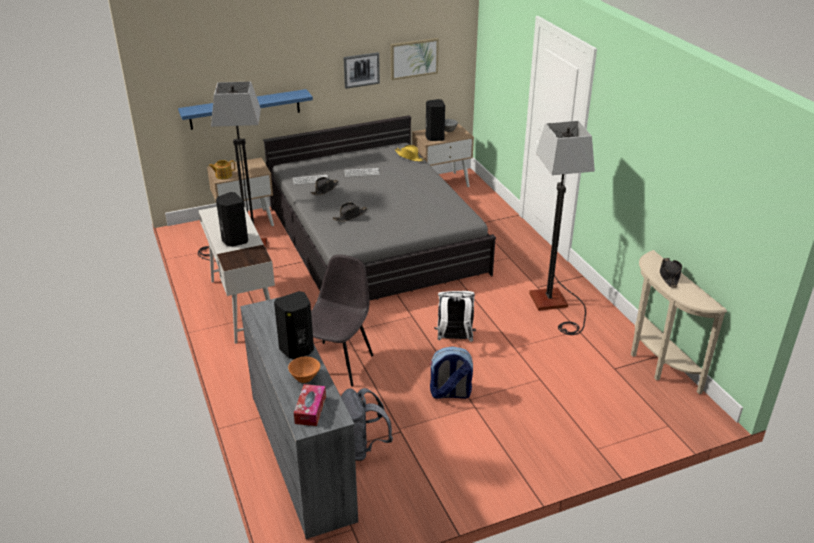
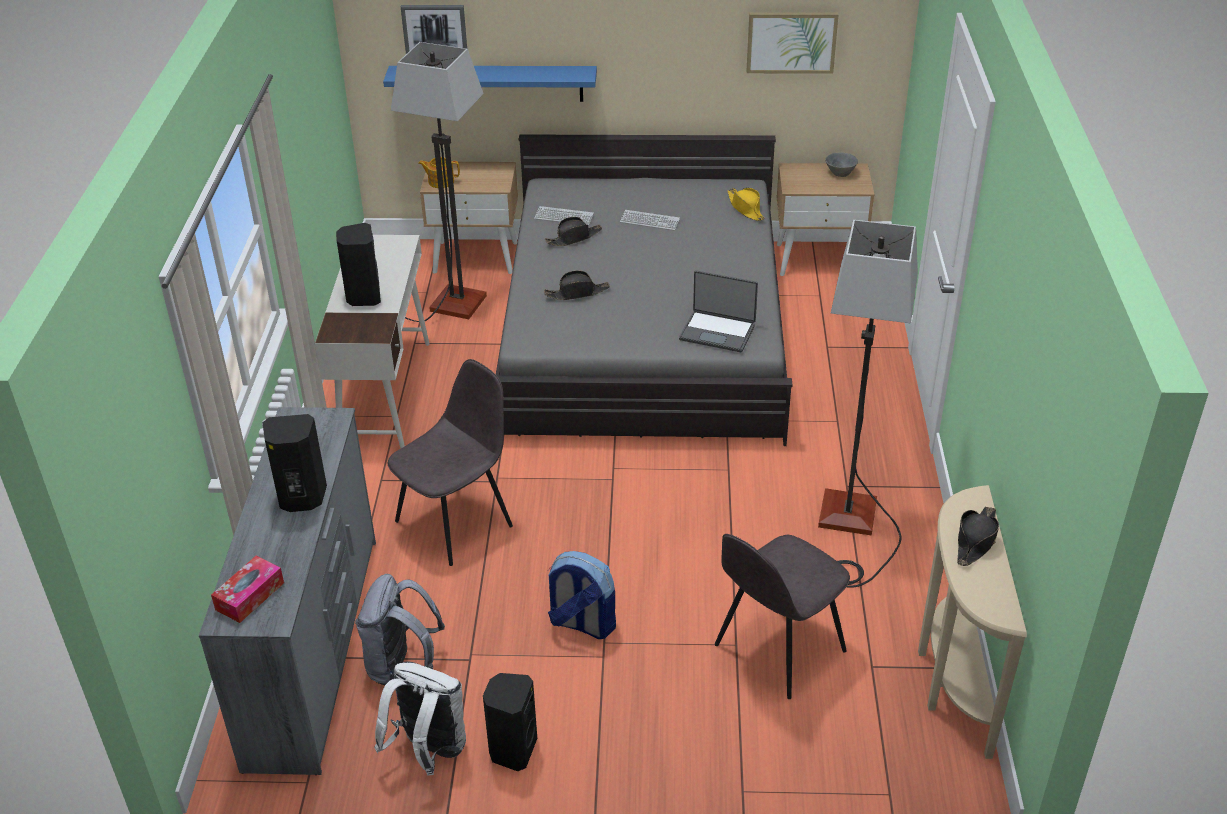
camera: 25 degrees right, 5 degrees up
(306, 377) = (280, 545): orange bowl -> none
(361, 70) = (694, 48): picture -> picture (434, 30)
(434, 137) = (806, 182): black speaker -> black speaker (512, 750)
(443, 218) = (717, 332): none -> laptop
(454, 339) = (649, 537): white backpack -> white backpack (428, 751)
(562, 375) = (777, 650): none -> grey chair

